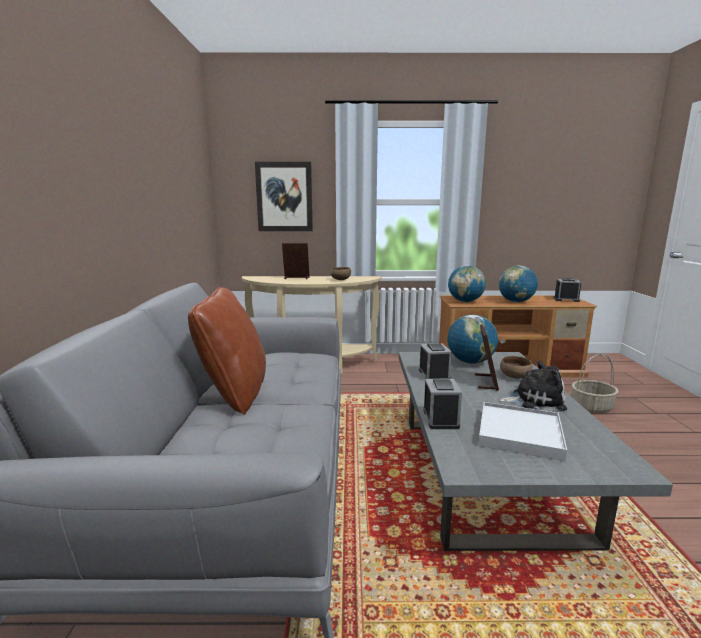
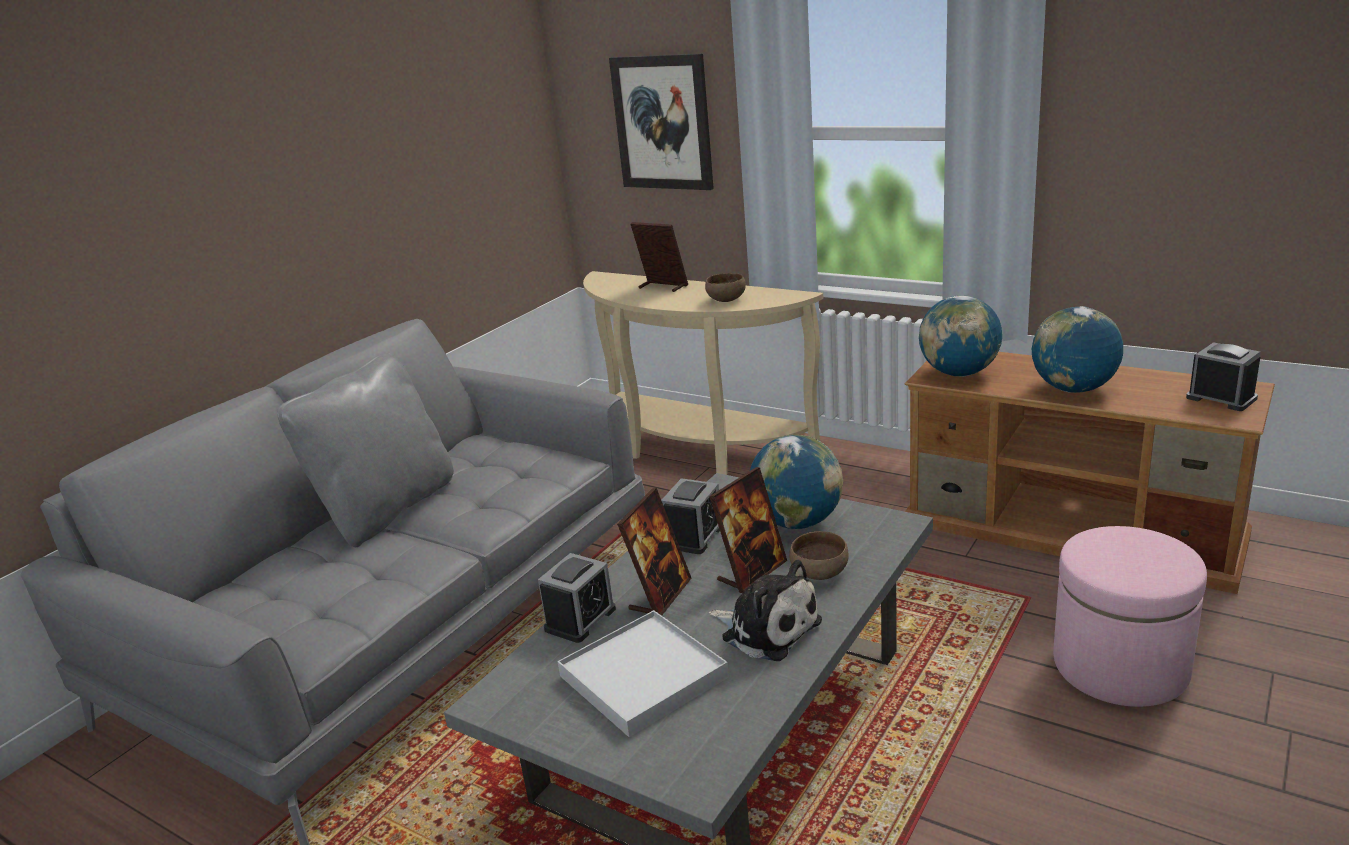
camera: 35 degrees right, 10 degrees up
(235, 393) = (387, 509): brown pillow -> grey pillow
(462, 399) = (660, 595): none -> picture frame
(591, 407) = (1120, 666): basket -> pink ottoman

